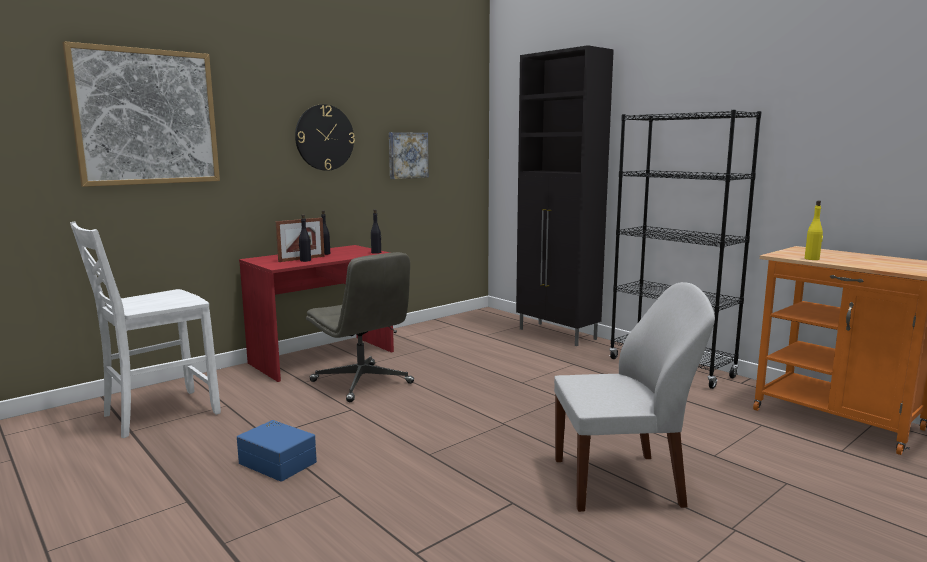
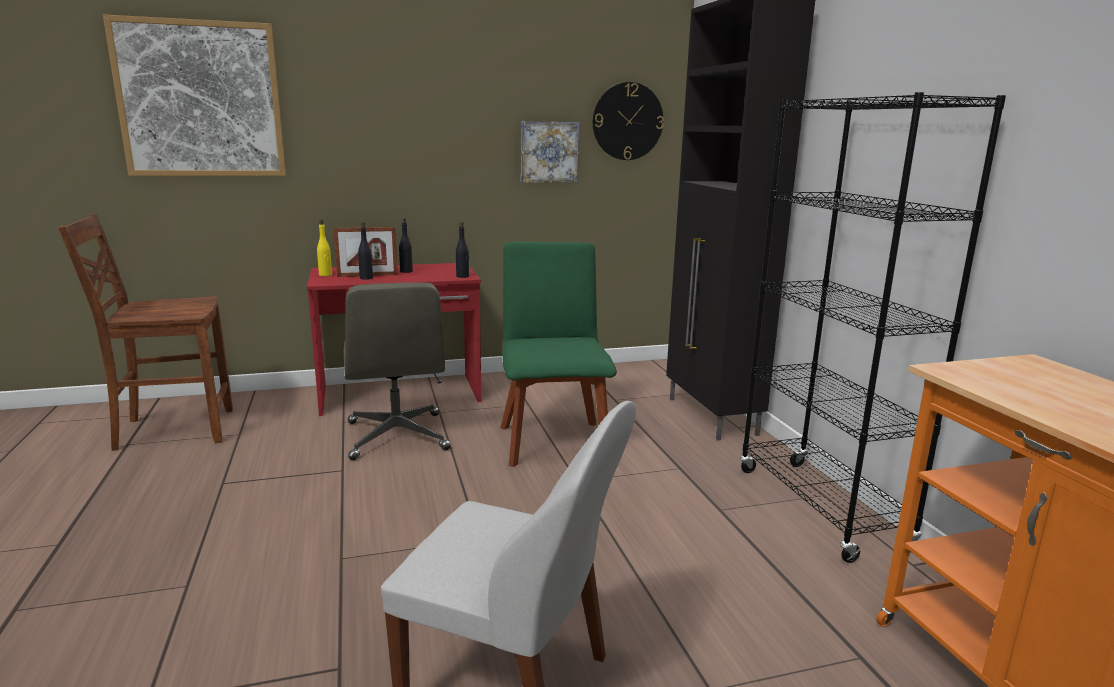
camera: 25 degrees right, 5 degrees up
(158, 414) = (173, 430): white chair -> brown chair
(279, 462) = (191, 520): blue storage box -> none
(324, 137) = (427, 126): wall clock -> wall clock (627, 121)
(476, 364) = (553, 440): none -> green chair
(812, 259) = (997, 390): yellow bottle -> yellow bottle (325, 275)

